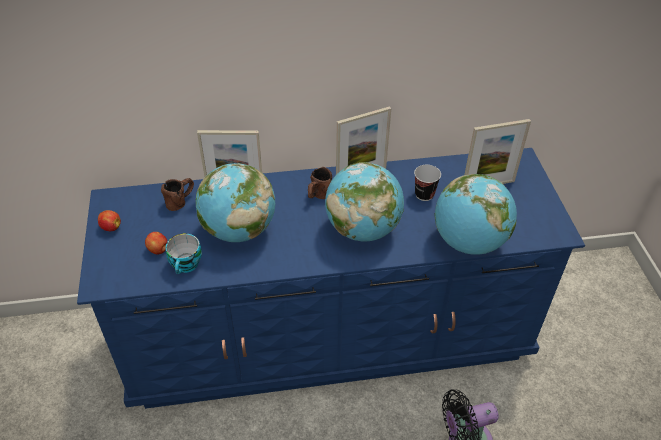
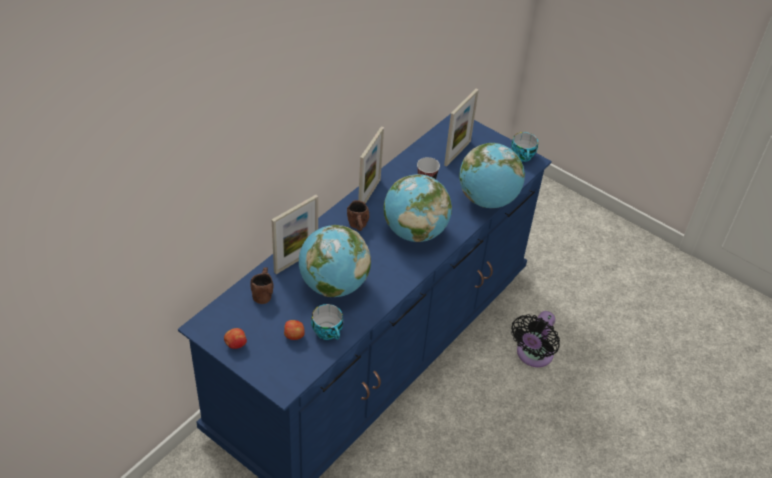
camera: 45 degrees left, 0 degrees up
(556, 224) = (523, 156): none -> cup

